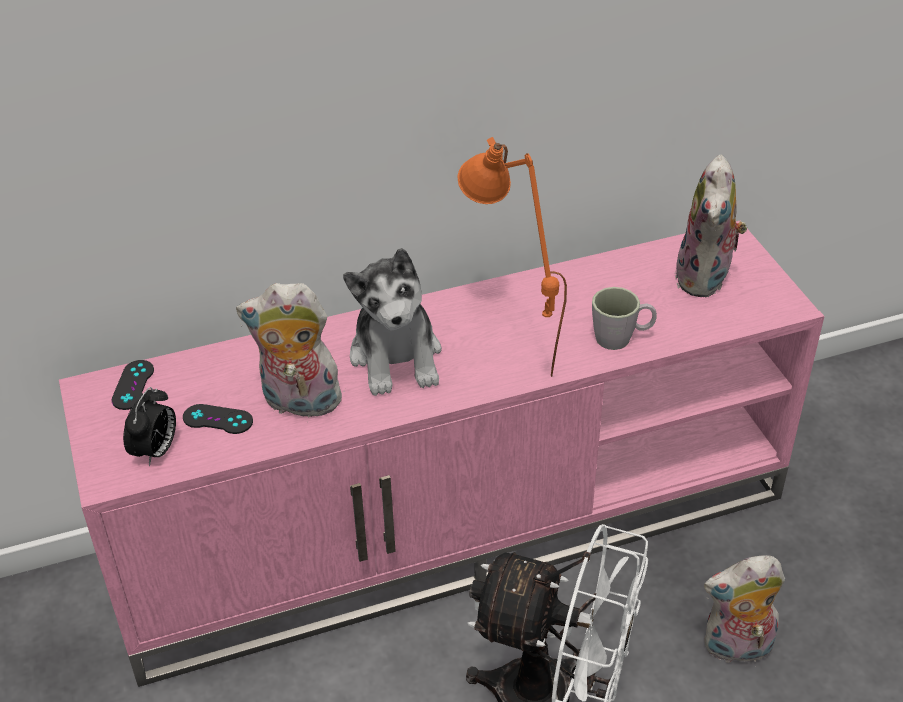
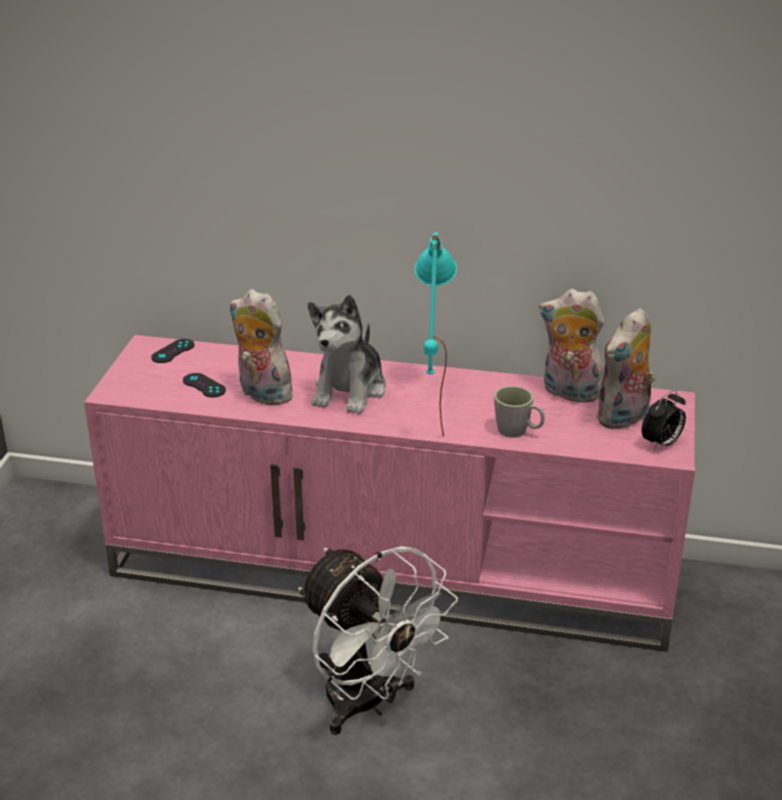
camera: 30 degrees right, 10 degrees down
(156, 451) = (152, 389): alarm clock -> alarm clock (661, 444)
(508, 349) = (430, 411): orange table lamp -> turquoise table lamp
(736, 648) = (536, 731): plush toy -> plush toy (568, 393)

